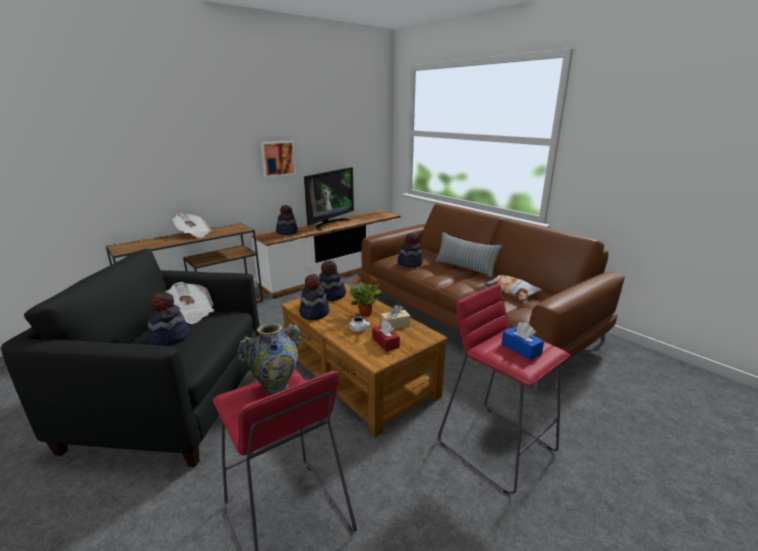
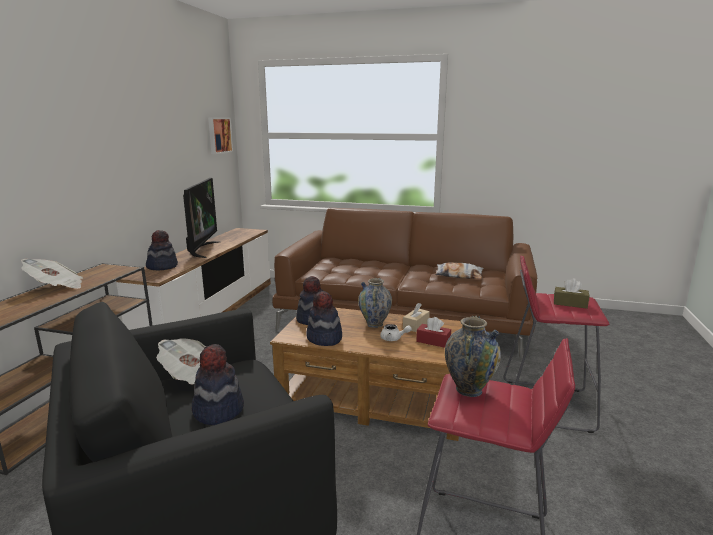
camera: 35 degrees left, 5 degrees down
(277, 158) = (135, 170): picture -> picture (219, 135)
(366, 313) = (374, 324): potted plant -> vase
(410, 263) = (341, 272): hat -> none
(465, 268) = (394, 266): pillow -> none
(521, 349) = (570, 303): blue tissue box -> brown tissue box

